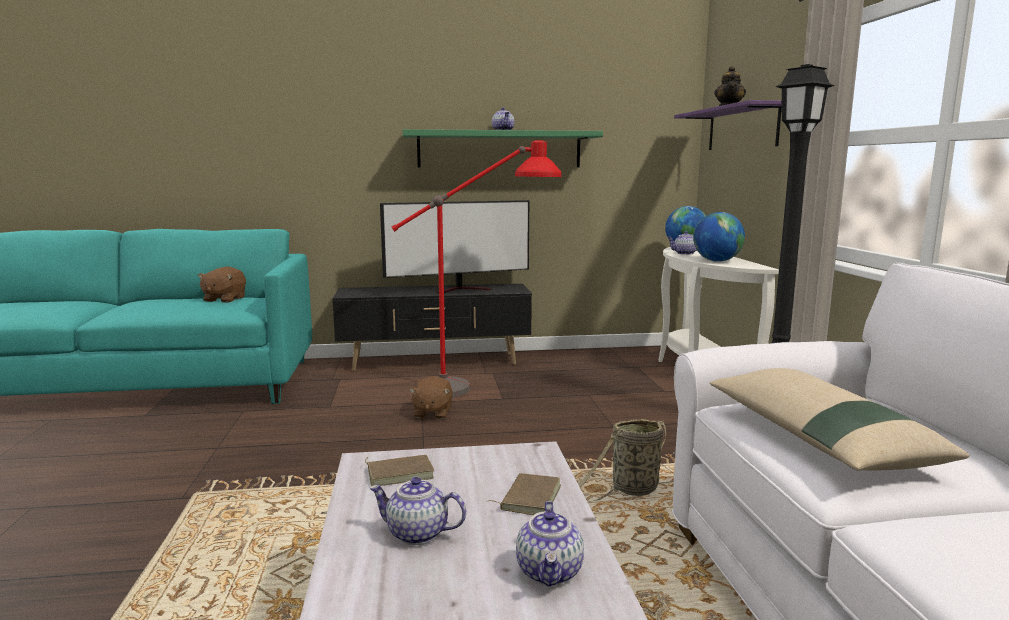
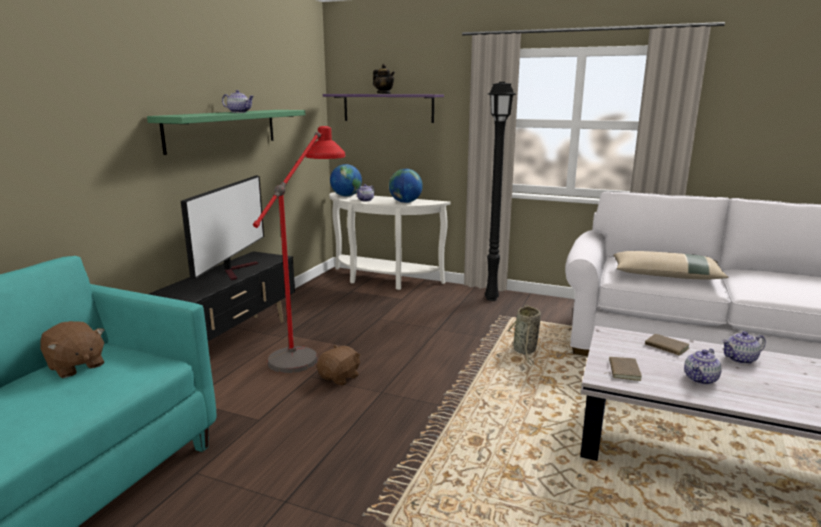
camera: 60 degrees left, 5 degrees up
(432, 413) = (340, 377): brown plush toy -> brown plush toy turned 90 degrees counterclockwise
(550, 572) = (740, 359): teapot -> teapot turned 135 degrees clockwise

